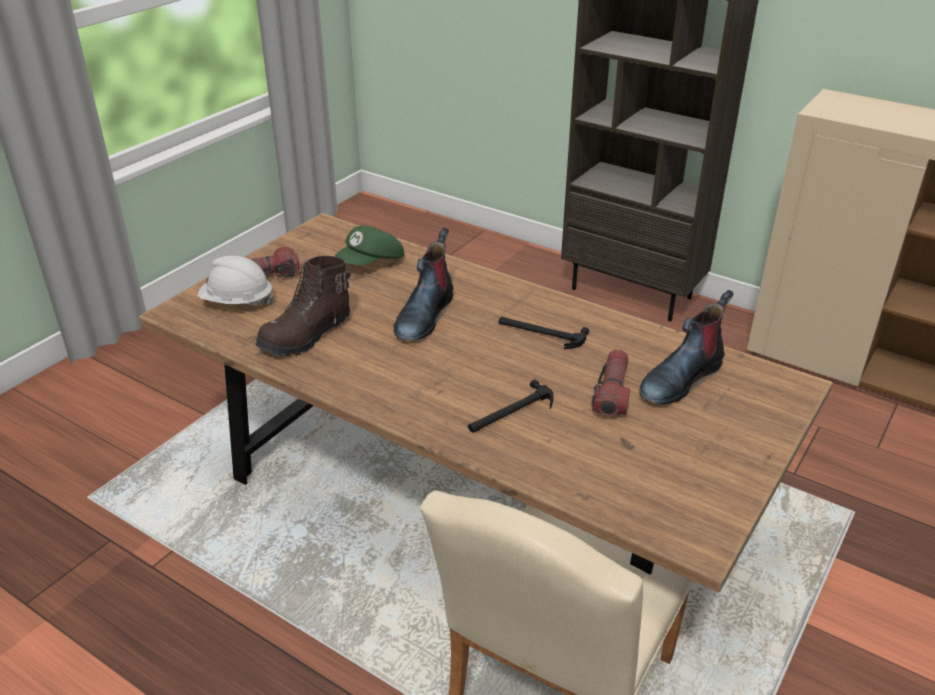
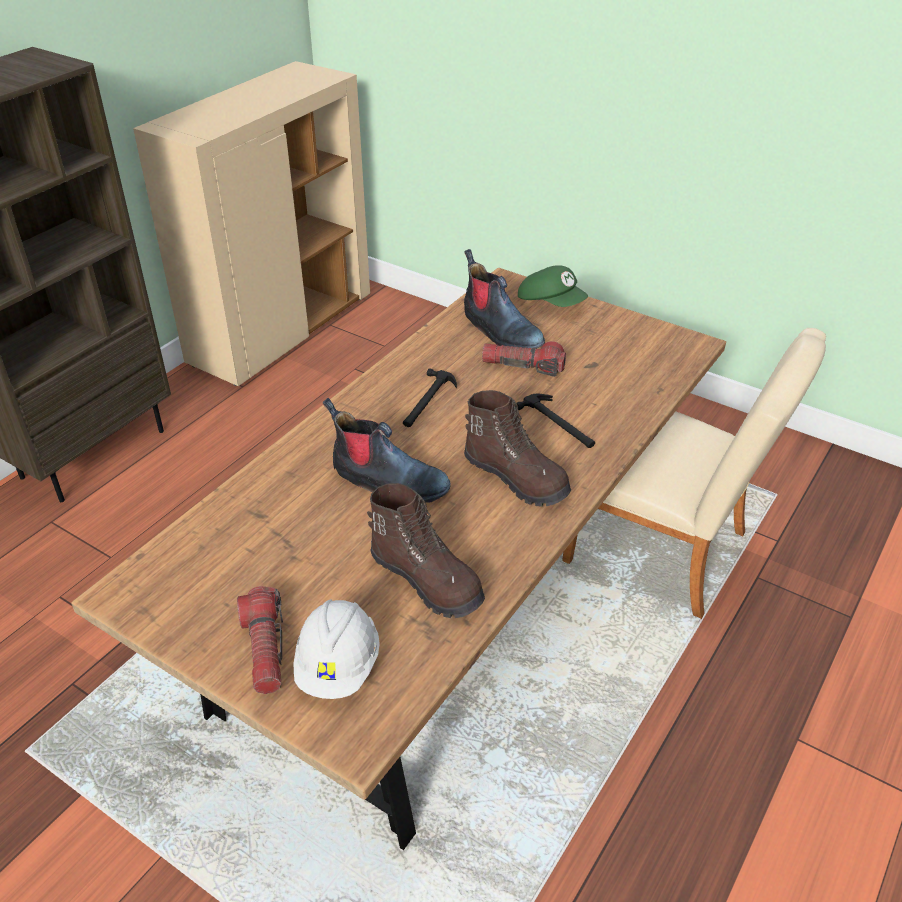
camera: 90 degrees left, 5 degrees up
(372, 263) = (252, 533): green cap -> green cap (551, 302)
(426, 382) = (517, 477): none -> brown boot

